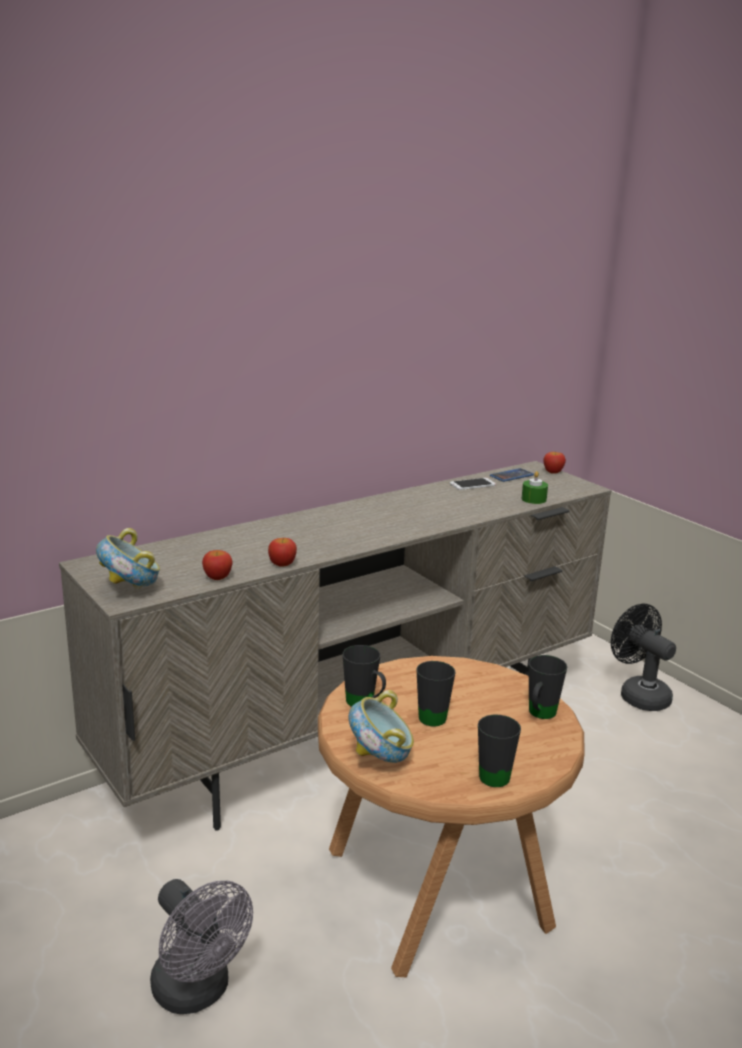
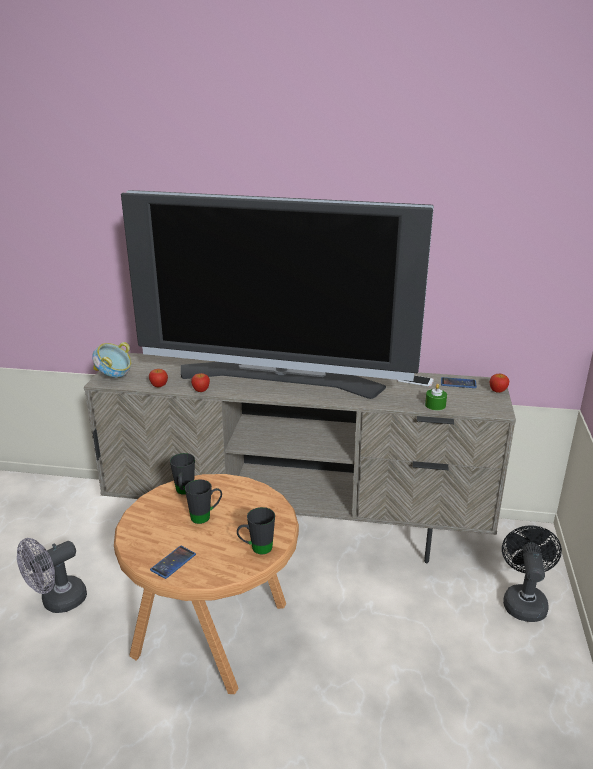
camera: 45 degrees right, 5 degrees up
(198, 992) = (57, 602): grey fan -> grey fan turned 45 degrees clockwise
(346, 525) = (279, 380): none -> television
(380, 759) = (139, 523): bowl -> none
(492, 772) = (173, 562): black mug -> phone

